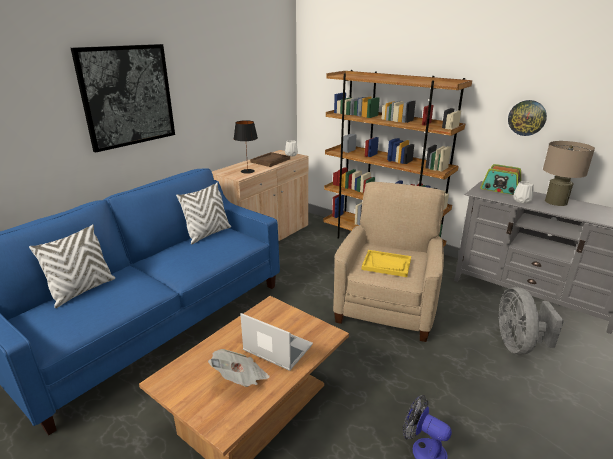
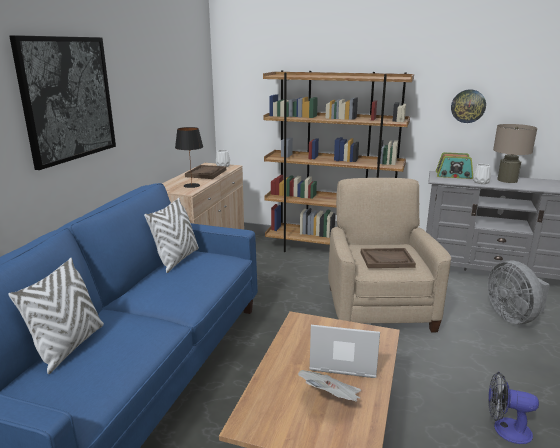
camera: 20 degrees left, 5 degrees down
(386, 264) = (387, 259): yellow tray -> brown tray

